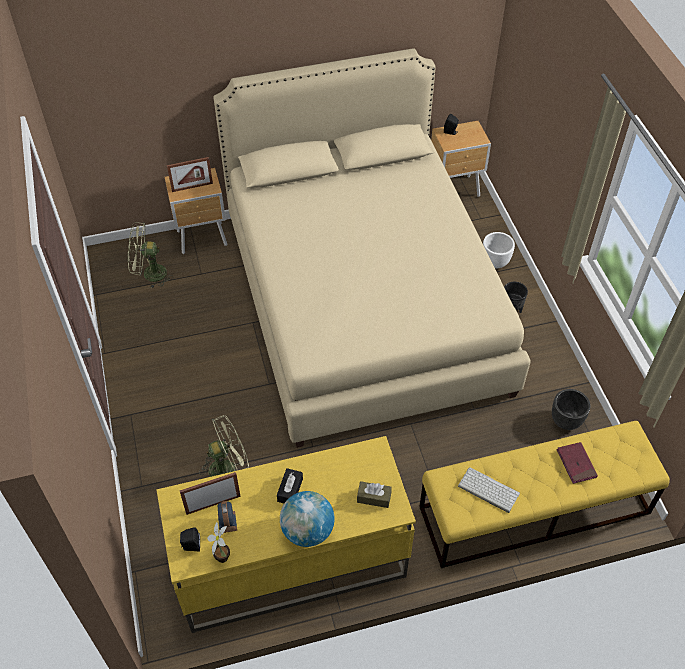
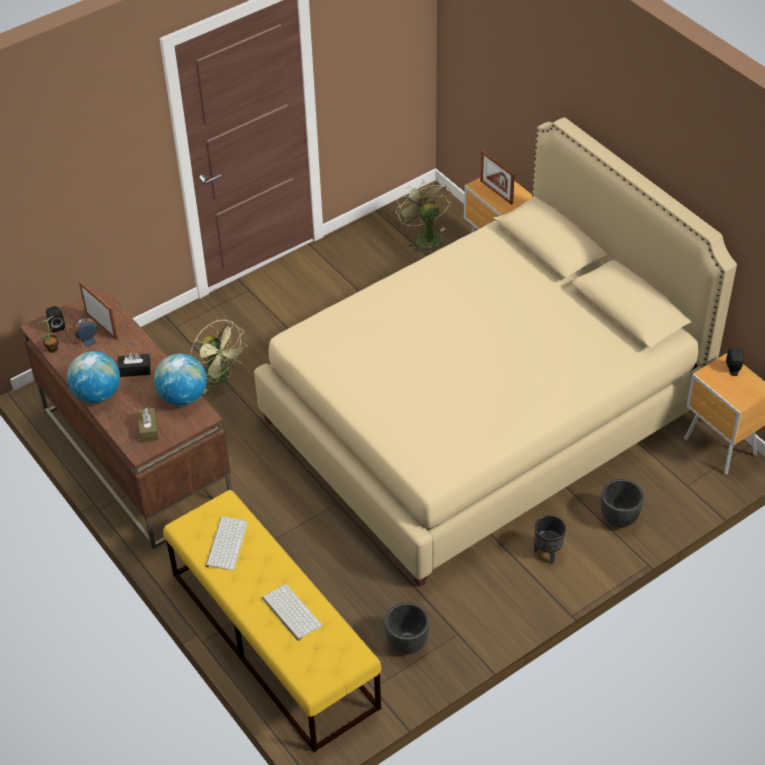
camera: 70 degrees right, 5 degrees down
(289, 563) = (136, 456): yellow desk -> brown desk
(344, 459) = (183, 397): none -> globe
(495, 262) = (619, 519): white planter -> black planter
(576, 464) = (290, 612): red book -> keyboard

